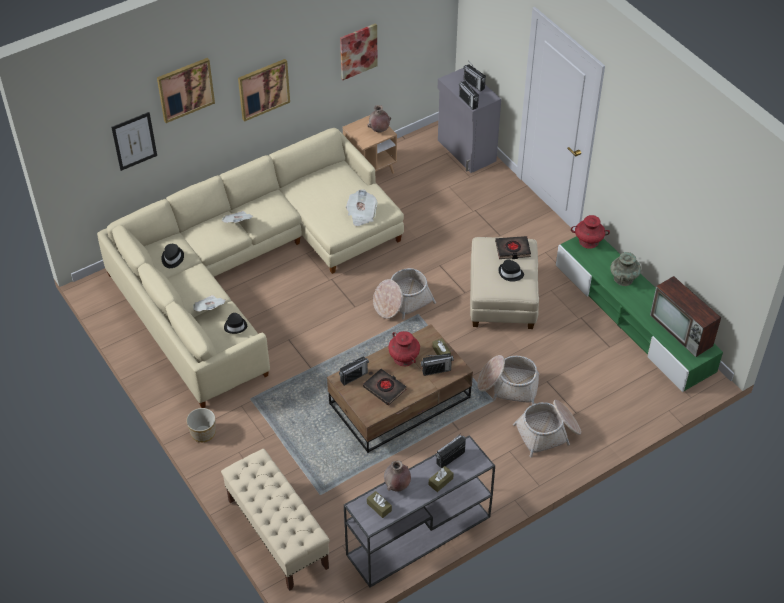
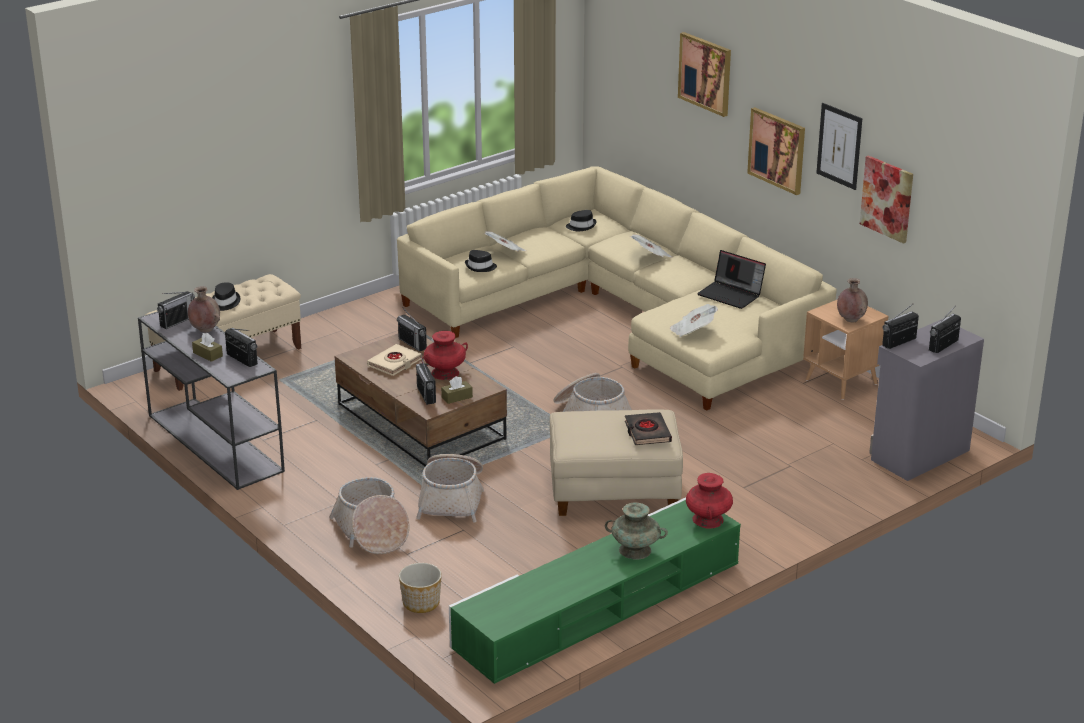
camera: 85 degrees right, 20 degrees down
(134, 141) = (653, 96): picture -> picture (839, 146)
(203, 433) = (368, 309): planter -> planter (421, 603)
(314, 186) = (731, 294): none -> laptop
(379, 507) = (177, 321): brown tissue box -> radio
(385, 388) = (394, 363): black book -> beige book
(510, 273) = (598, 431): black hat -> black hat (224, 302)
(682, 331) = (532, 603): television -> none

